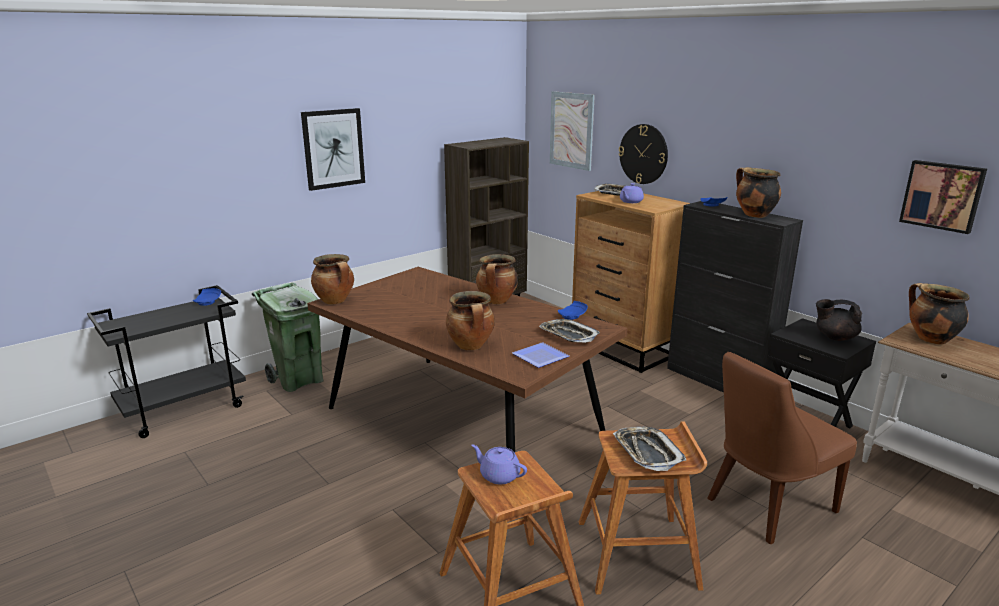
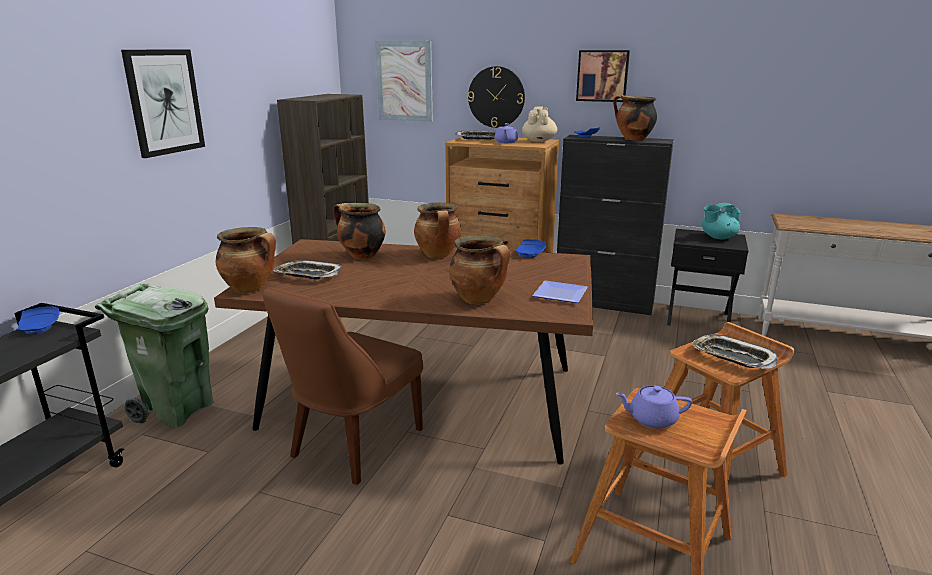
camera: 30 degrees left, 0 degrees up
(568, 335) = (553, 270): tray -> tray (308, 274)
(666, 204) = (539, 141): none -> beige teapot
(766, 506) = (747, 390): brown chair -> brown chair (353, 445)
(835, 337) = (718, 237): black teapot -> turquoise teapot
(930, 339) = (804, 221): cooking pot -> cooking pot (361, 255)
(942, 195) = (795, 101): picture -> picture (602, 76)

